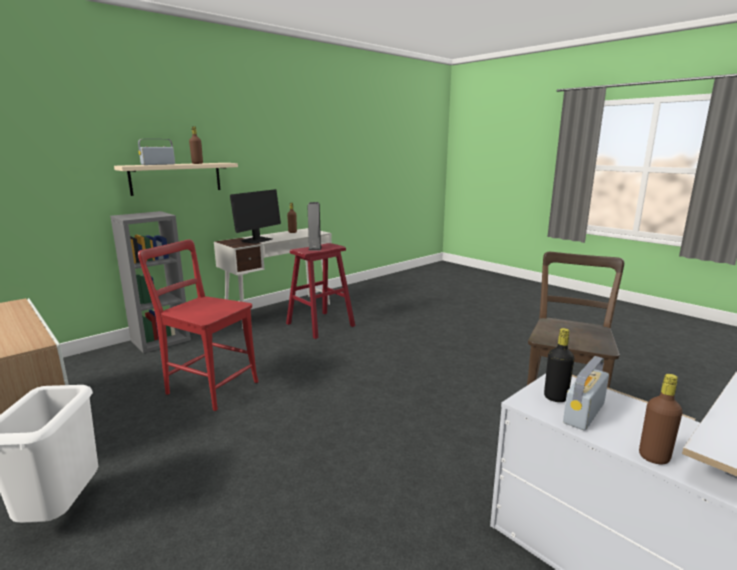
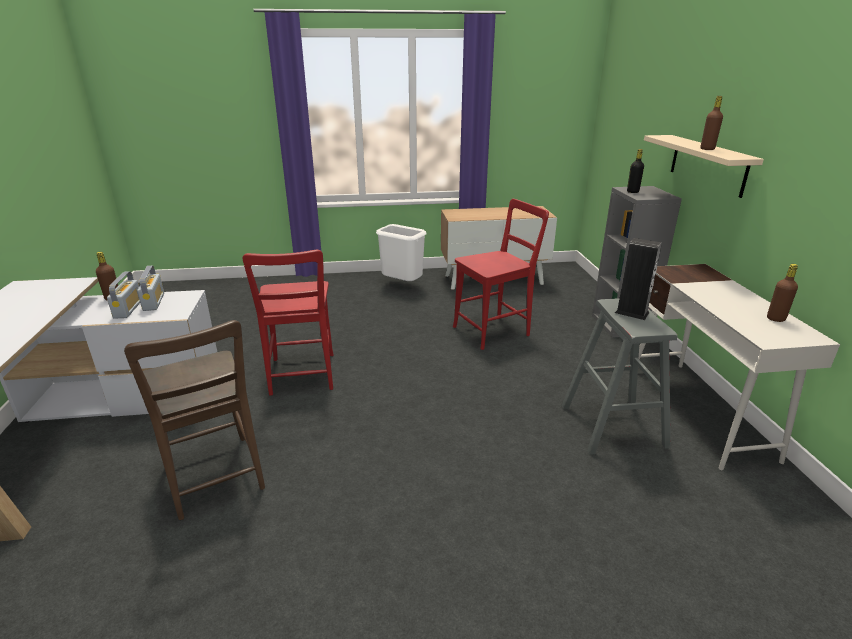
camera: 125 degrees right, 10 degrees up
(158, 164) = (683, 141): radio -> radio (128, 309)
(257, 240) = (698, 284): monitor -> none
(320, 325) = (612, 425): red stool -> grey stool
(413, 457) = (302, 376): none -> red chair
(555, 397) = (174, 303): black bottle -> black bottle (632, 192)

